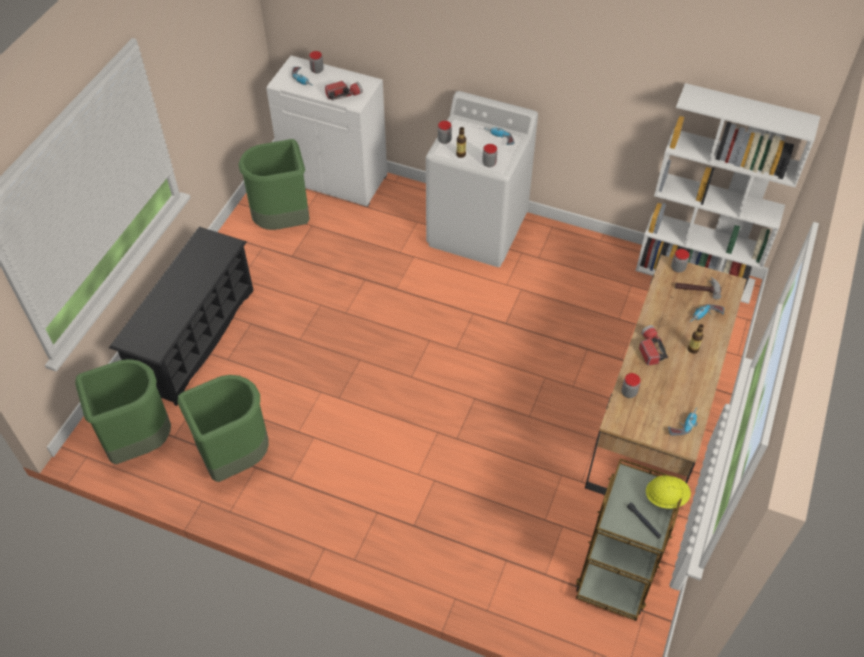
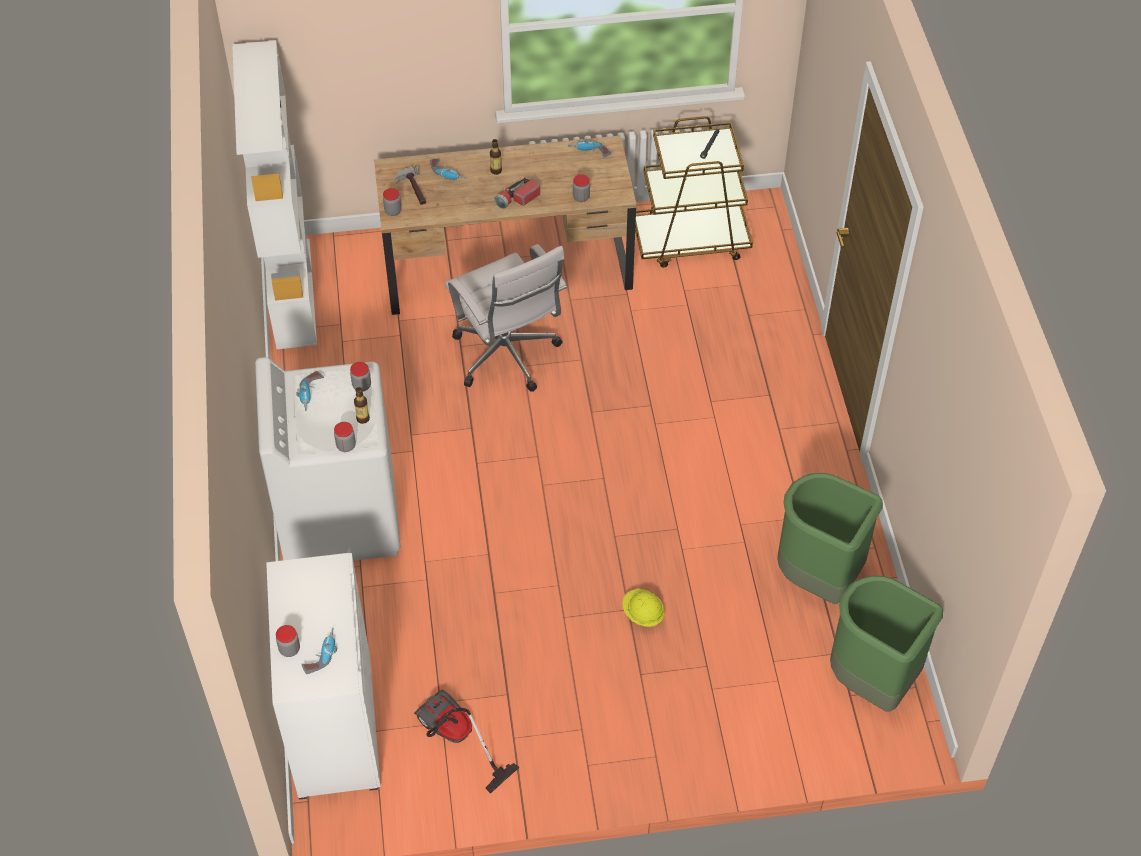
camera: 120 degrees left, 0 degrees up
(195, 338) = (702, 721): black shoe rack -> none
(283, 222) = (455, 739): green trash can -> vacuum cleaner
(344, 95) = (326, 588): flashlight -> none
(558, 371) = (508, 358): none -> white office chair
(665, 497) = (675, 140): yellow hard hat -> yellow hard hat (642, 614)

